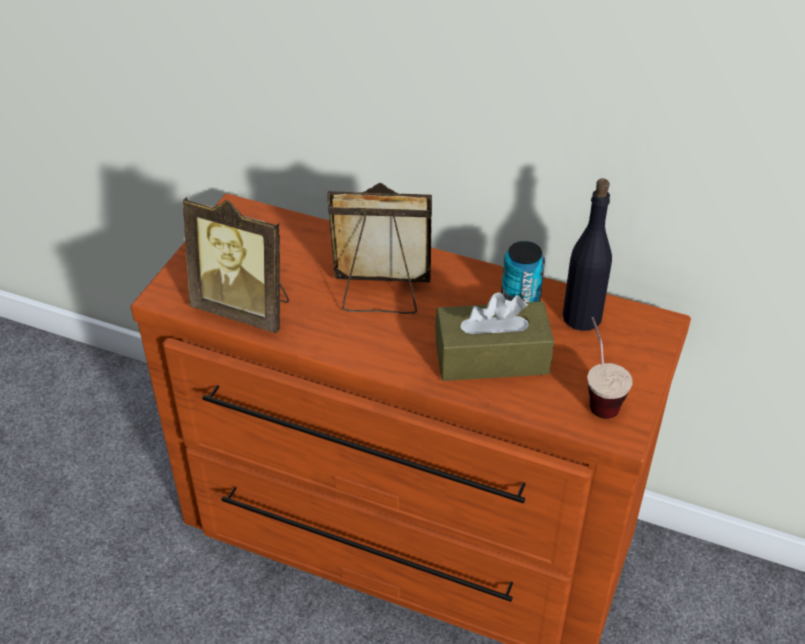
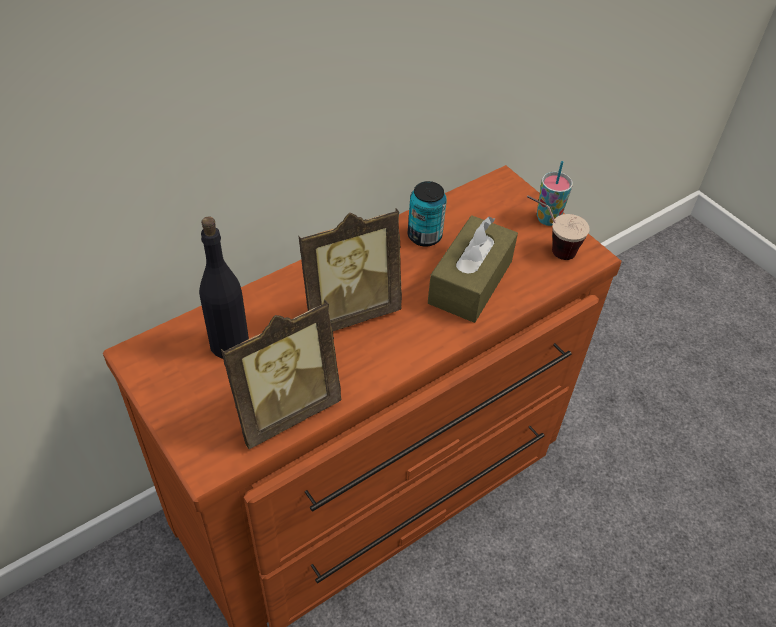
camera: 60 degrees left, 5 degrees up
(381, 296) = (348, 310): picture frame -> picture frame turned 150 degrees counterclockwise
(582, 317) = (467, 214): black bottle -> black bottle (229, 344)
(641, 378) = (548, 219): none -> cup

